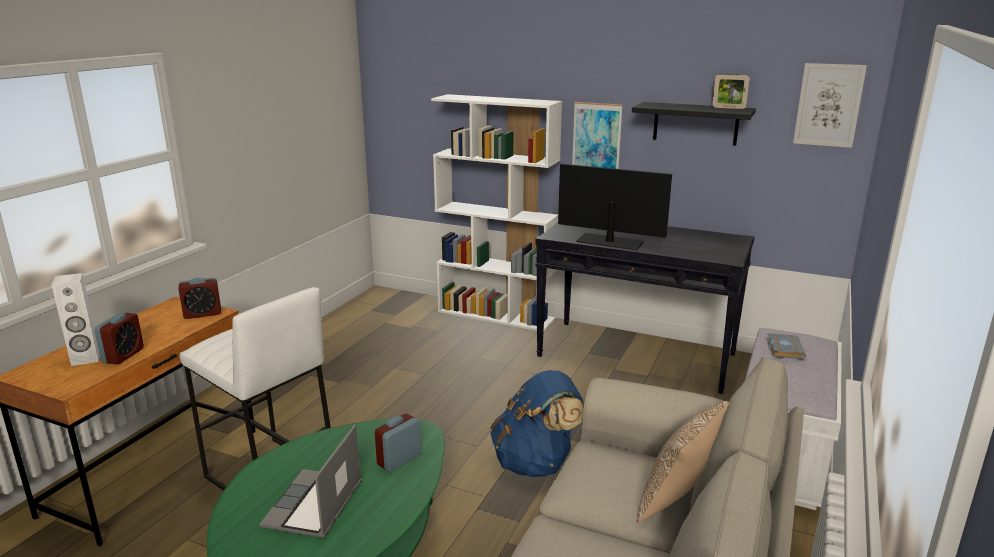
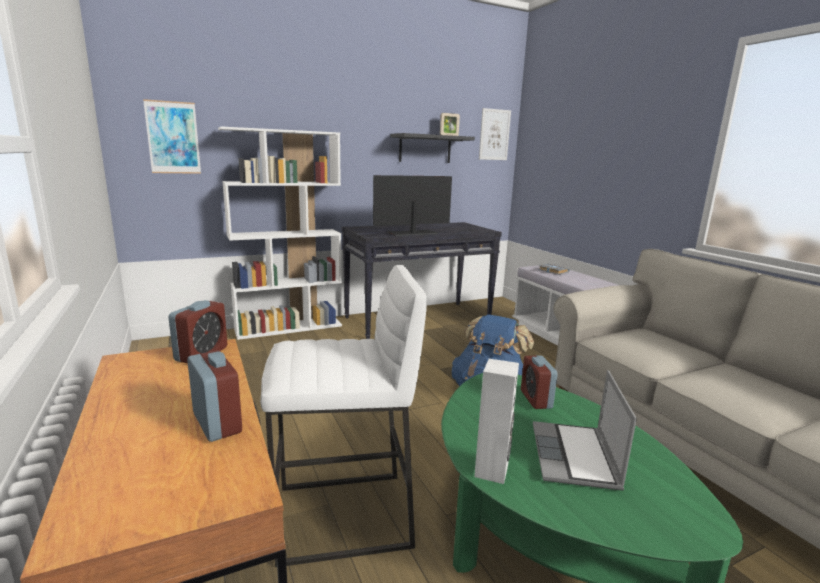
camera: 50 degrees left, 5 degrees down
(86, 359) = (164, 453): white speaker -> white speaker (492, 470)
(314, 506) = (575, 457): laptop -> laptop turned 45 degrees clockwise
(596, 140) = (358, 165): picture -> picture (173, 138)
(680, 503) = (679, 341): pillow -> none

